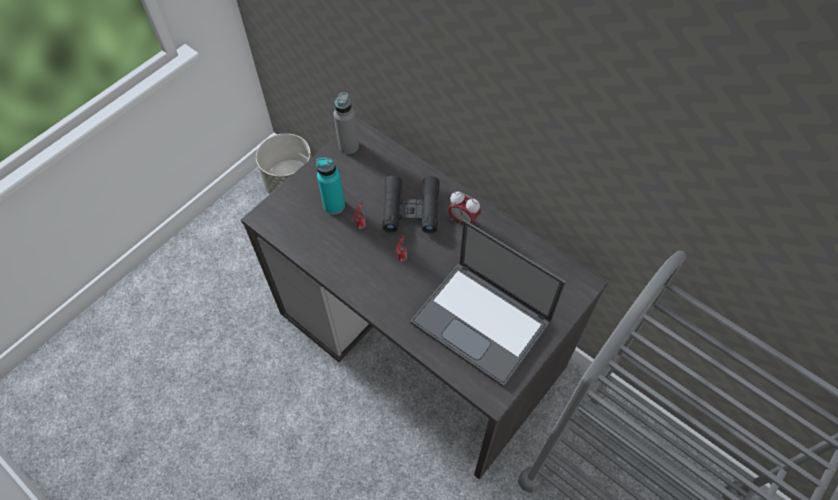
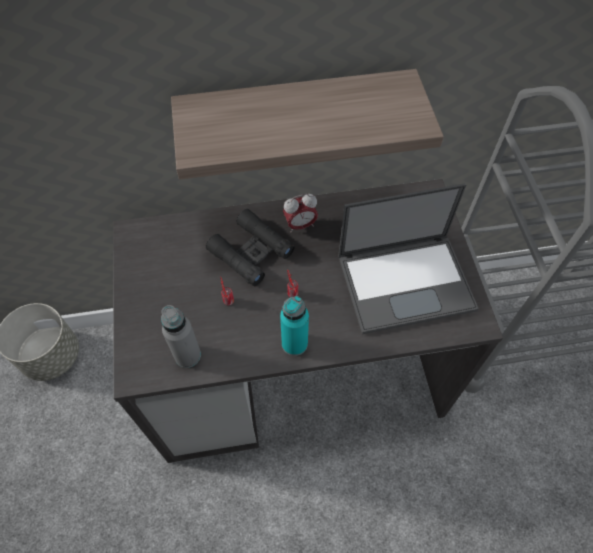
camera: 50 degrees left, 0 degrees up
(334, 205) = (185, 307): turquoise bottle -> turquoise bottle (294, 344)
(348, 146) = (135, 250): grey bottle -> grey bottle (187, 355)
(500, 133) = (295, 115): none -> shelf

